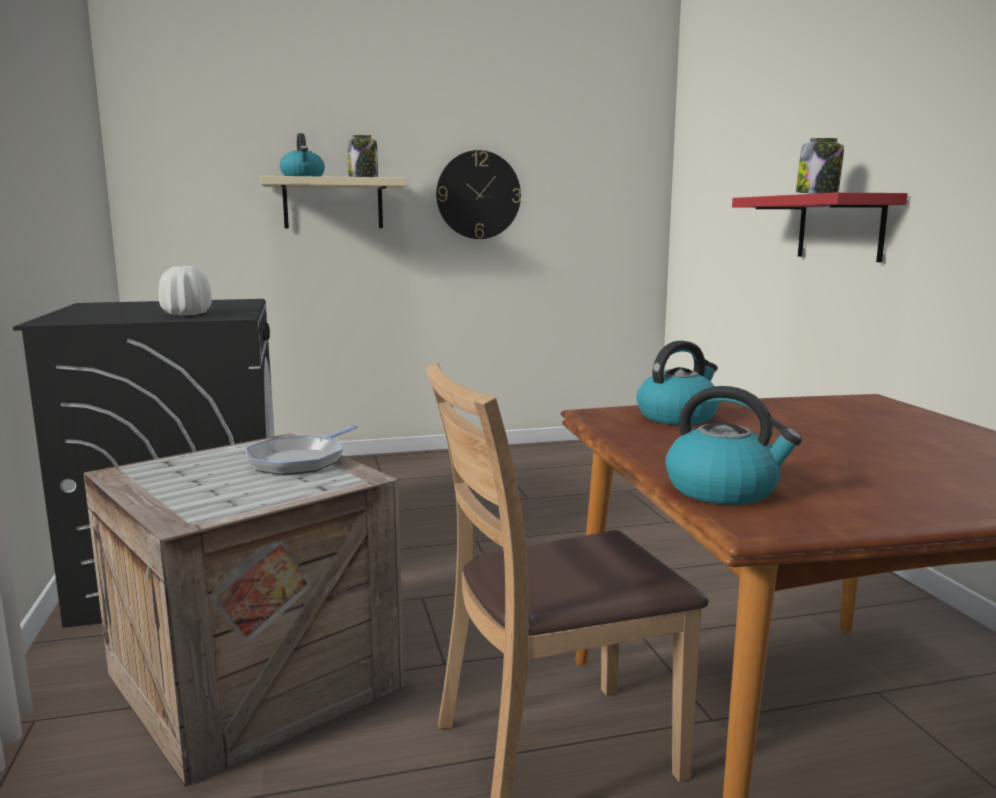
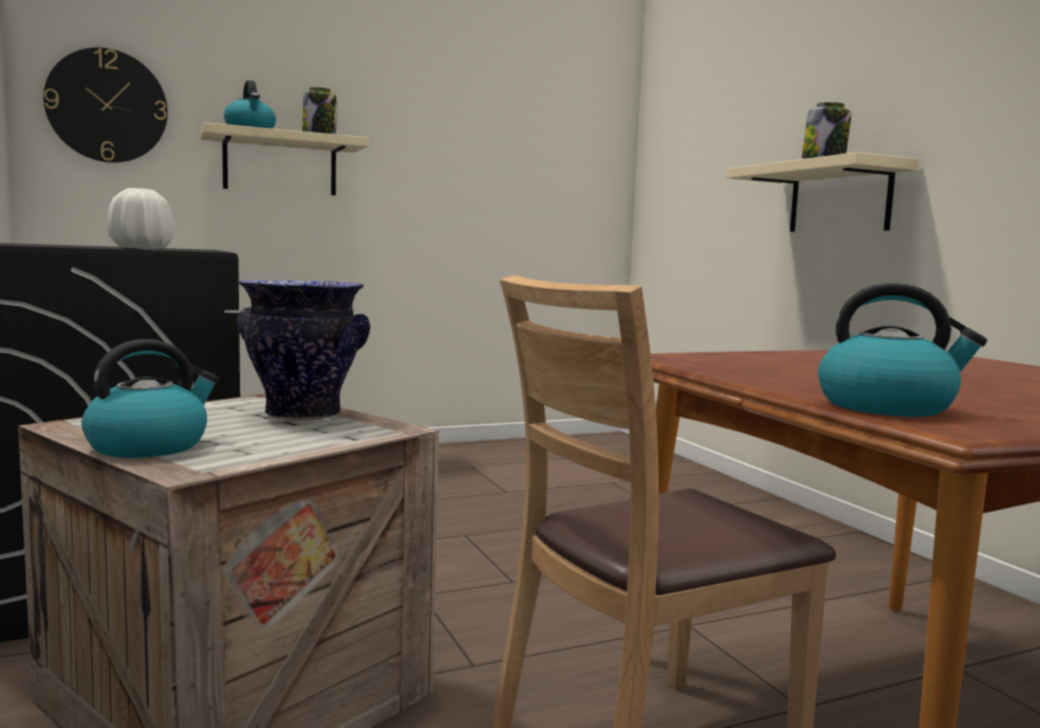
camera: 10 degrees left, 5 degrees down
(299, 460) = (304, 414): frying pan -> vase
(478, 195) = (440, 166): wall clock -> wall clock (107, 106)
(677, 416) = (752, 359): kettle -> kettle (149, 446)
(840, 227) = (839, 199): red shelf -> beige shelf

